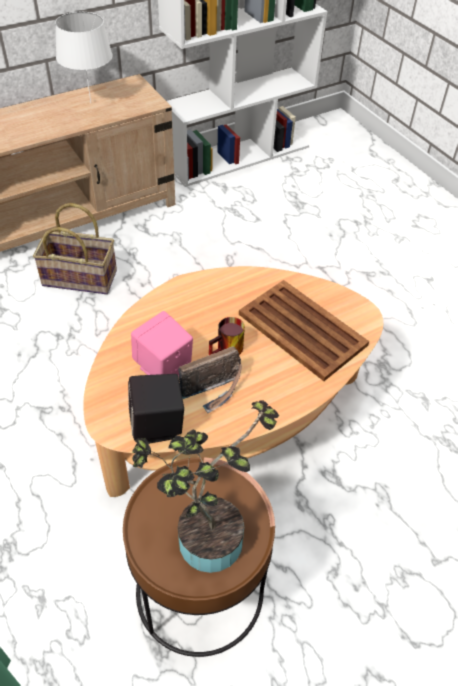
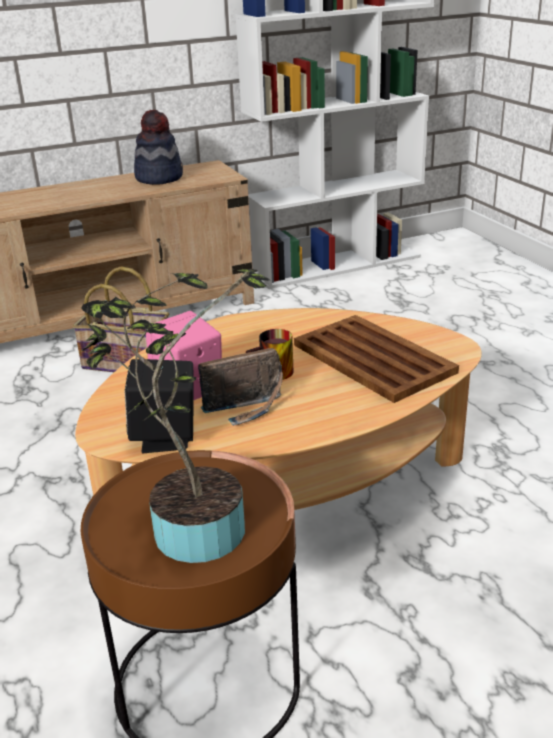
camera: 10 degrees right, 20 degrees down
(90, 103) = (159, 178): white table lamp -> hat

